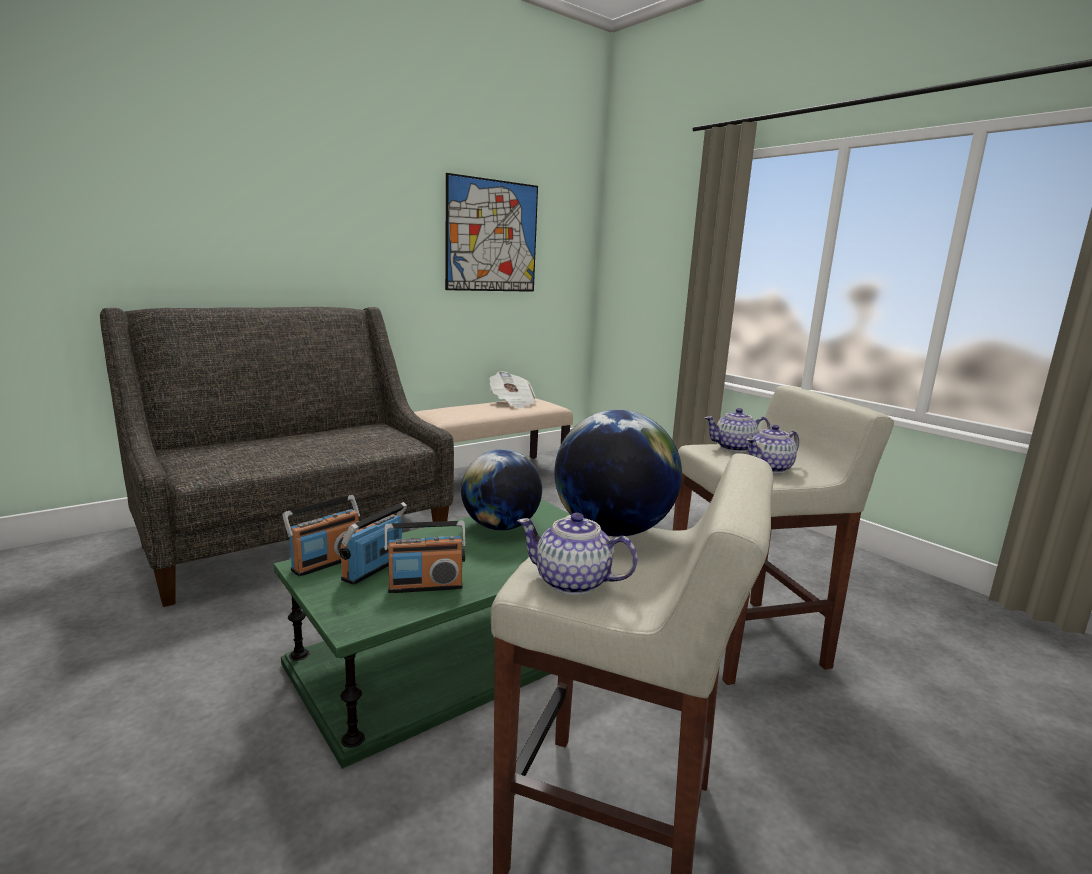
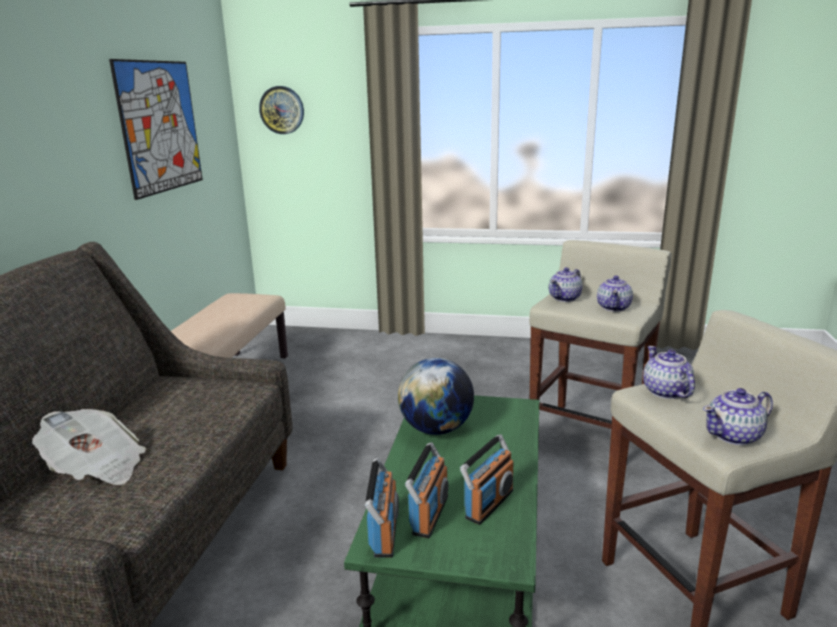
camera: 40 degrees left, 5 degrees up
(374, 569) = (429, 514): radio -> radio turned 150 degrees counterclockwise
(512, 403) = (226, 306): newspaper -> newspaper (97, 468)
(612, 530) = (666, 392): globe -> teapot
(631, 239) = (282, 110): none -> wall clock

